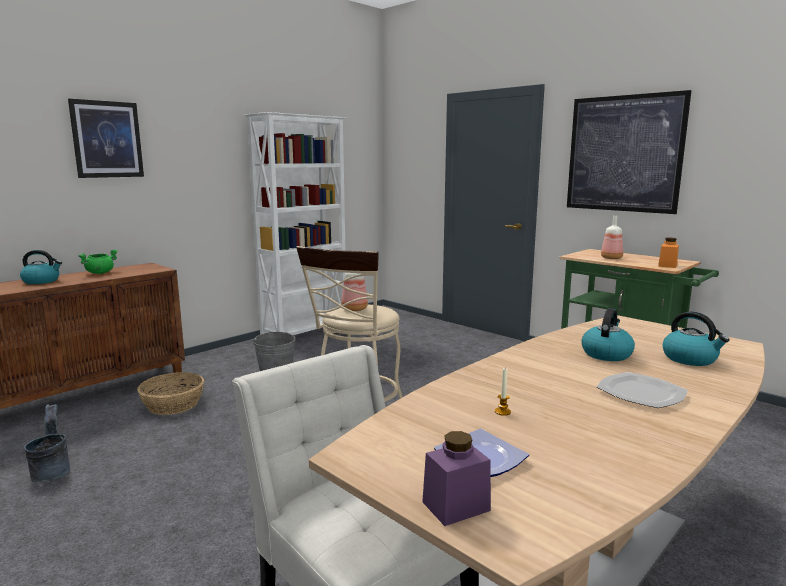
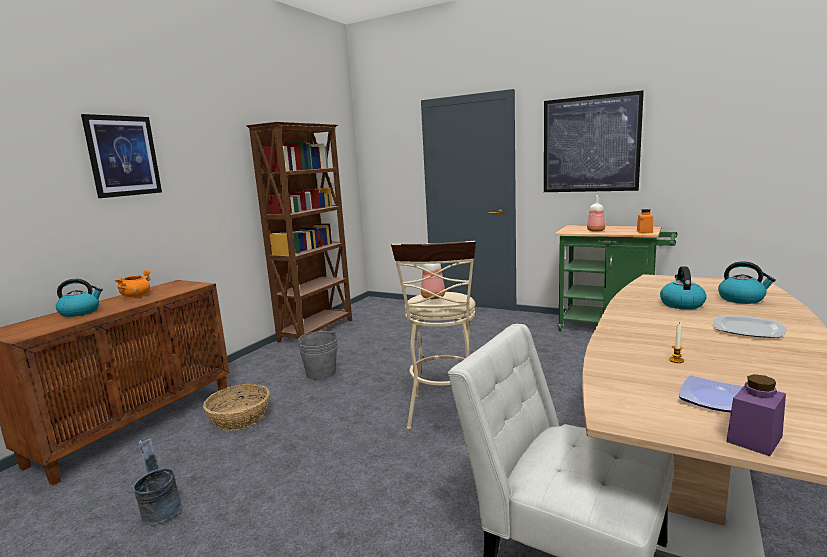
camera: 15 degrees left, 0 degrees up
(100, 273) = (136, 296): green cooking pot -> orange cooking pot
(306, 333) = (317, 330): white bookcase -> brown bookcase

